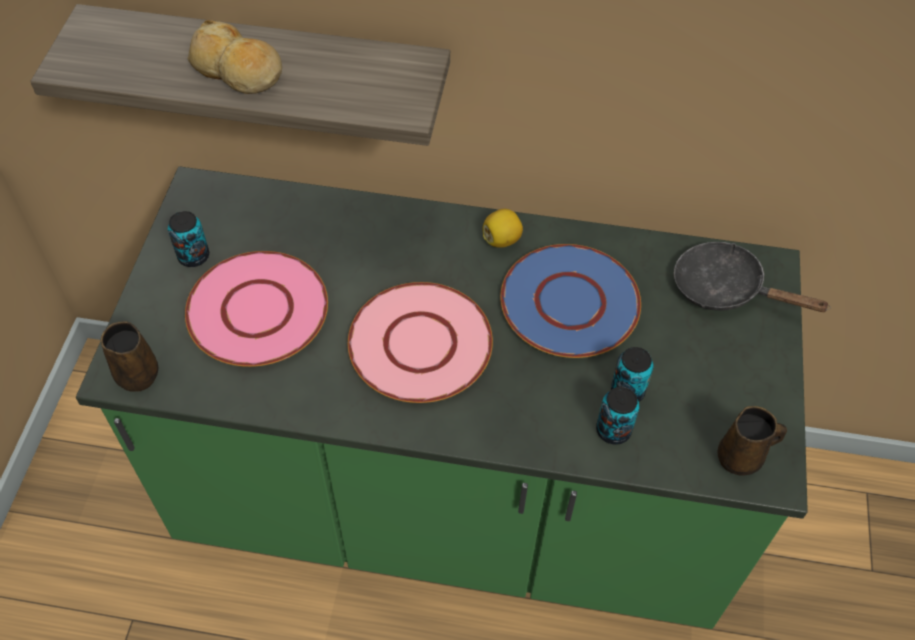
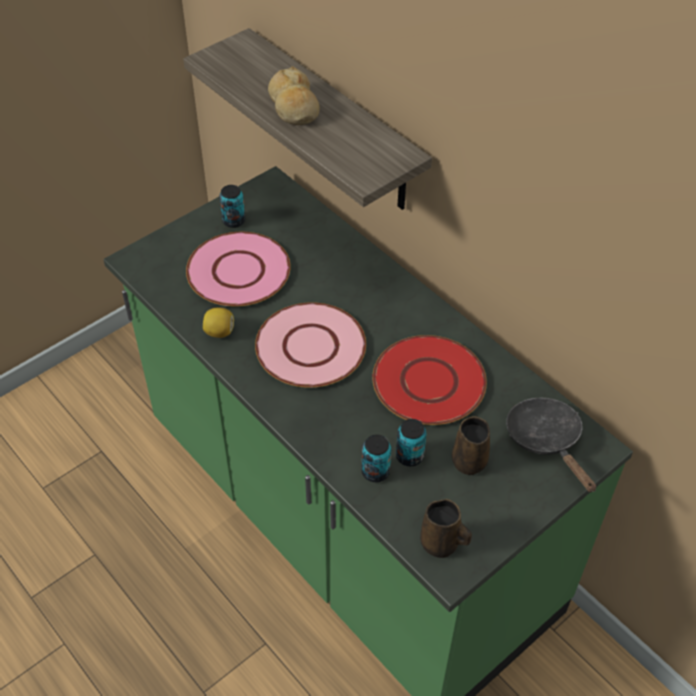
camera: 40 degrees right, 5 degrees down
(137, 373) = (144, 265): brown mug -> brown mug (469, 460)
(502, 239) = (425, 318): lemon -> lemon (219, 332)
(569, 302) = (428, 381): blue plate -> red plate

